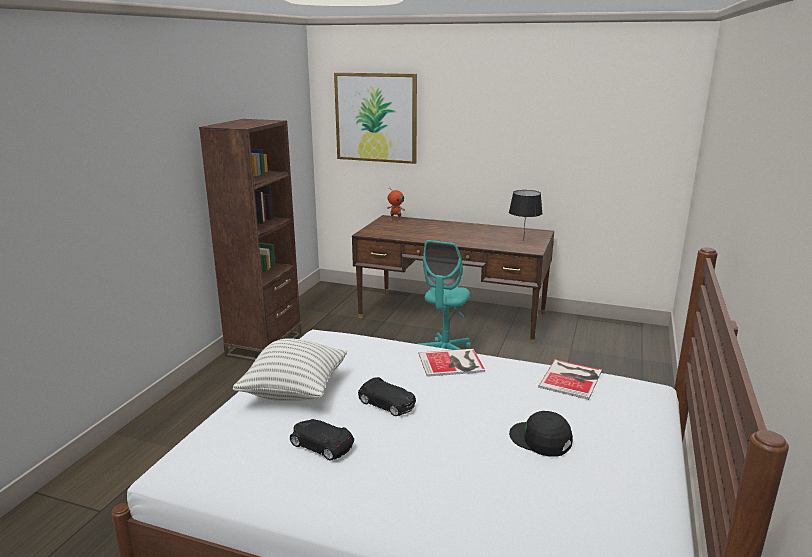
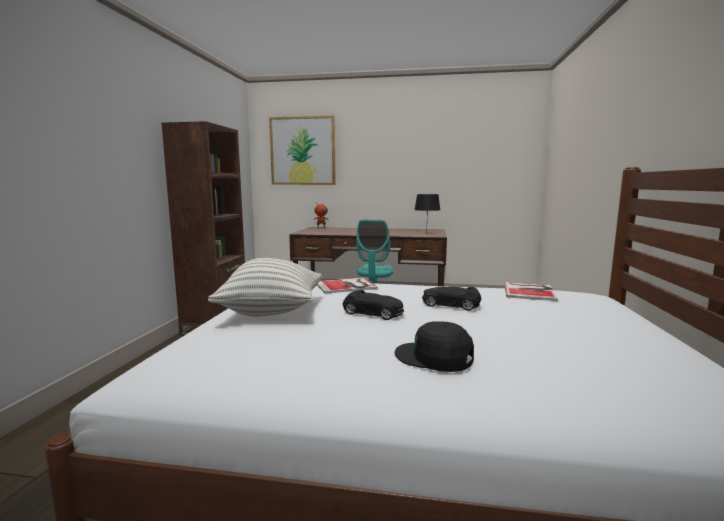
camera: 10 degrees left, 10 degrees down
(321, 445) = (319, 344): black toy car -> black toy car (450, 305)
(453, 363) = (418, 288): book -> book (347, 286)
(541, 439) = (543, 325): black cap -> black cap (434, 357)

